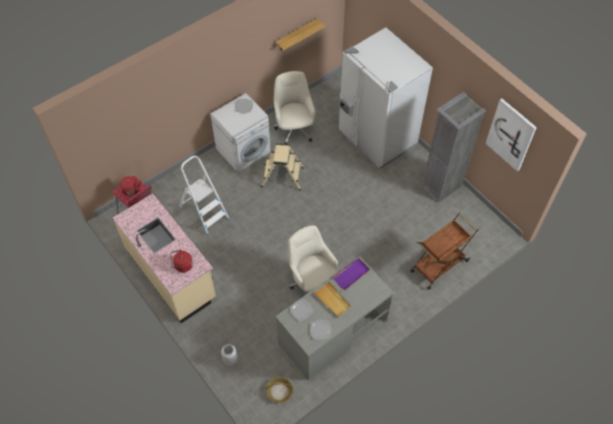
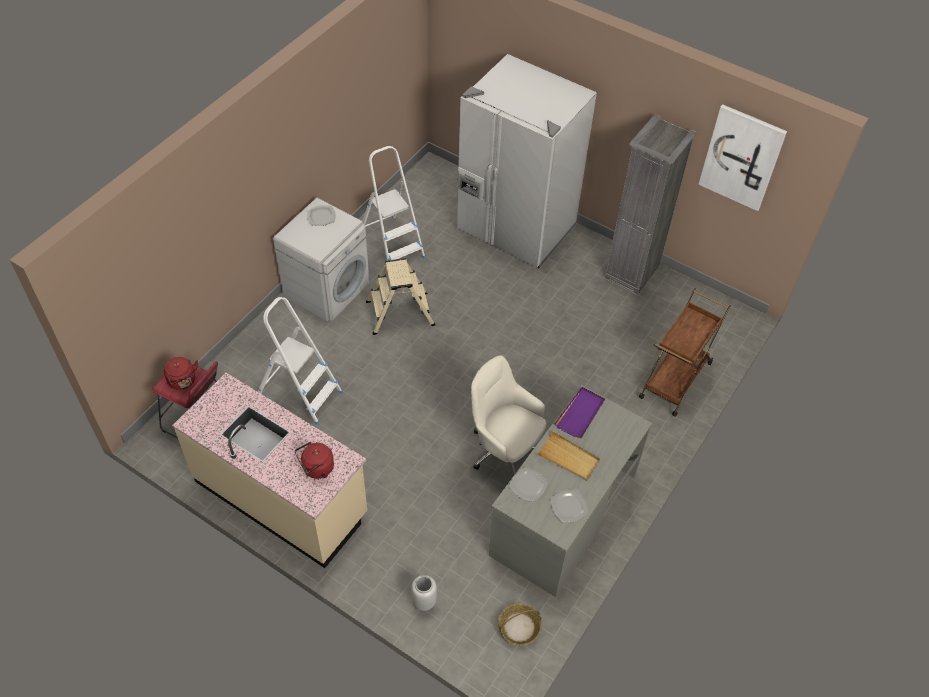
camera: 20 degrees left, 5 degrees down
(294, 130) = (392, 245): beige office chair -> white step ladder
(296, 35) = (373, 96): shelf -> none

